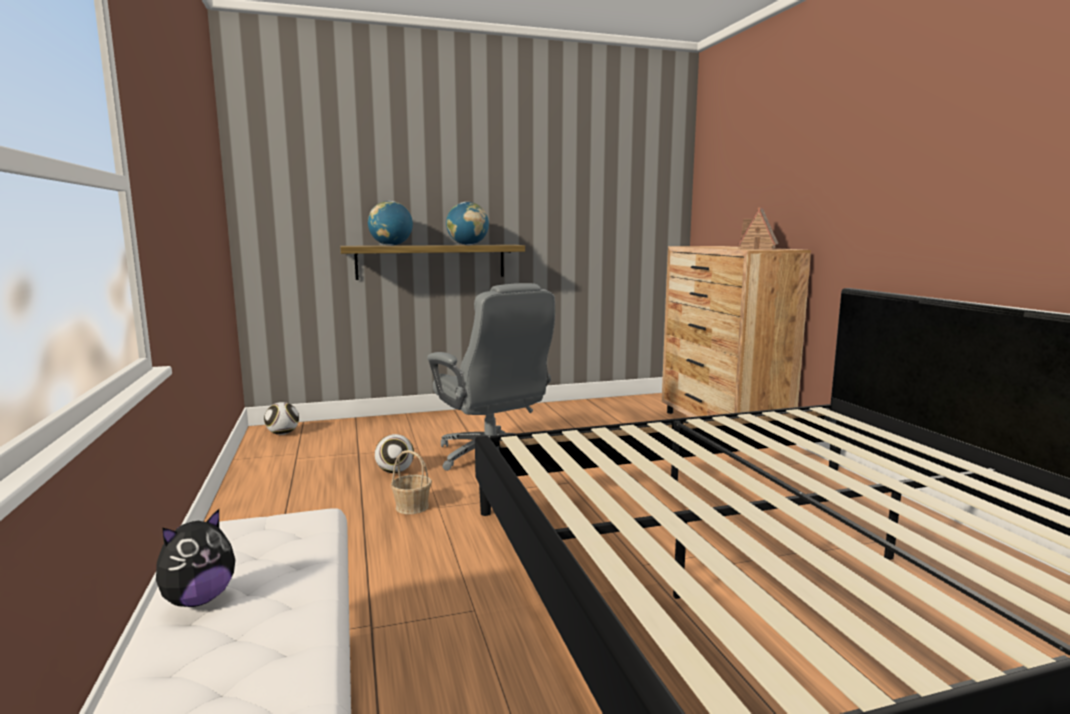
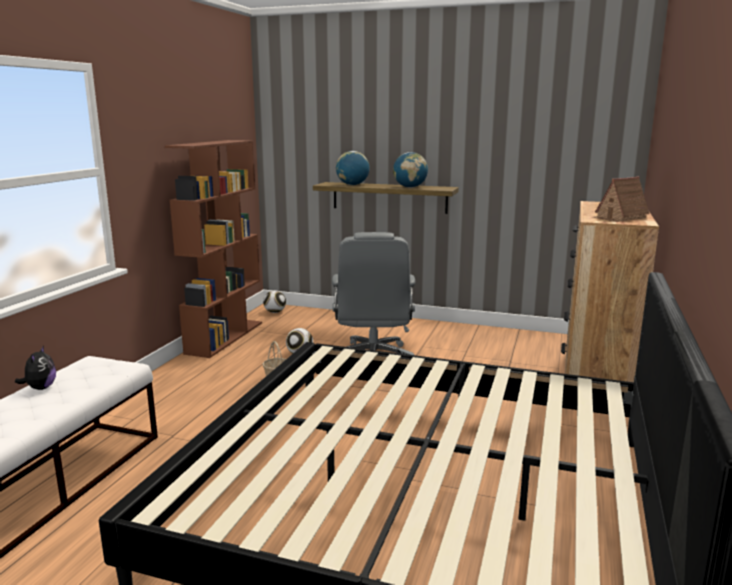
camera: 35 degrees right, 5 degrees up
(198, 600) = (40, 388): plush toy -> plush toy turned 75 degrees counterclockwise
(252, 477) = (225, 337): none -> brown bookcase

